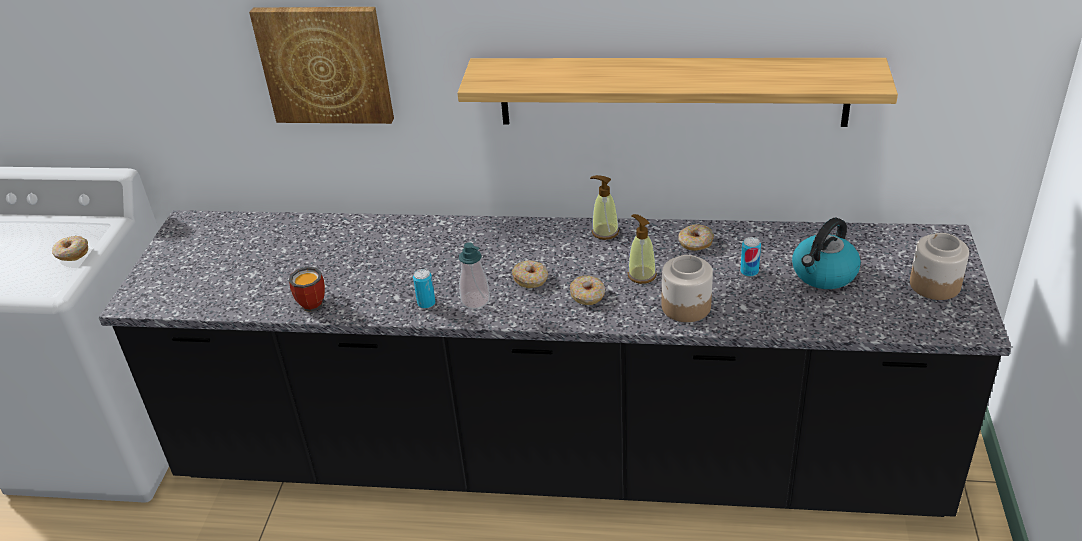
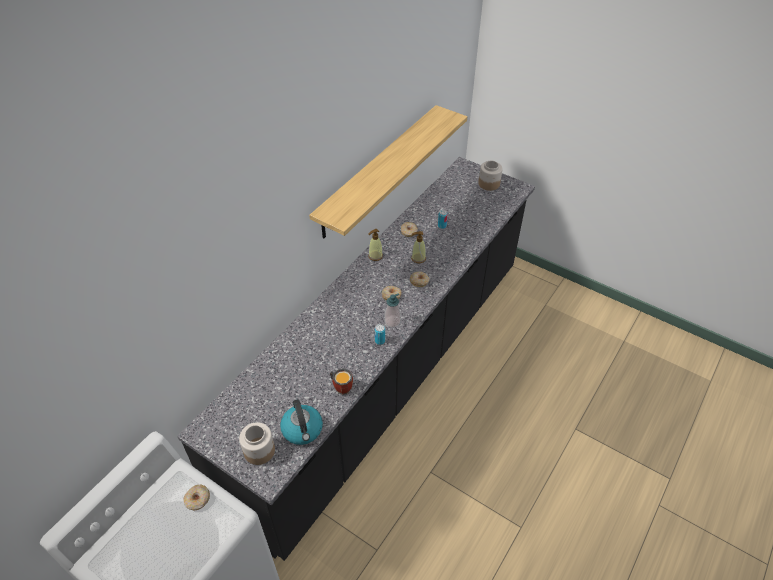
camera: 65 degrees left, 10 degrees up
(325, 64) = (247, 272): picture -> none
(686, 307) = (451, 254): jar -> jar (260, 450)
(823, 274) = (460, 207): kettle -> kettle (303, 430)

